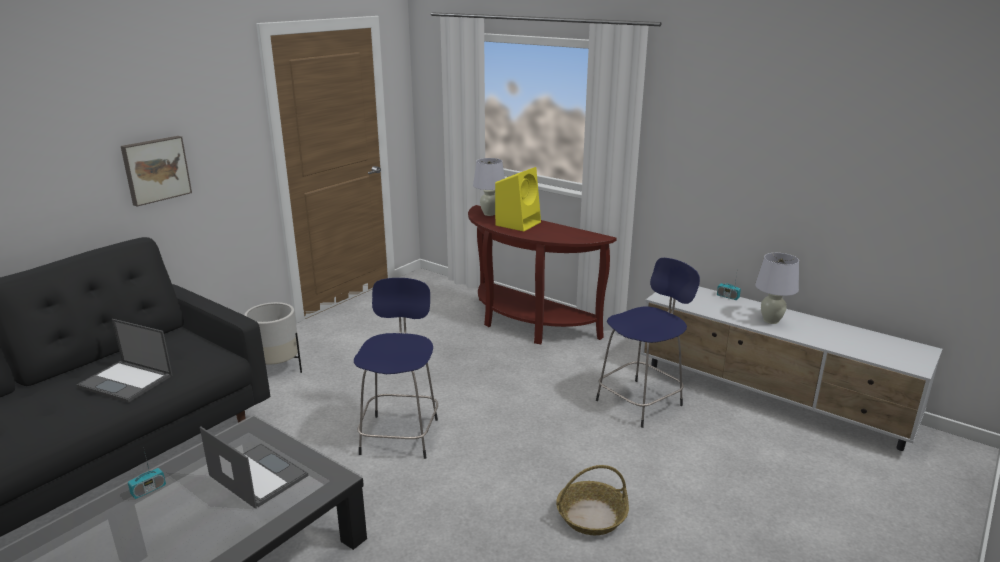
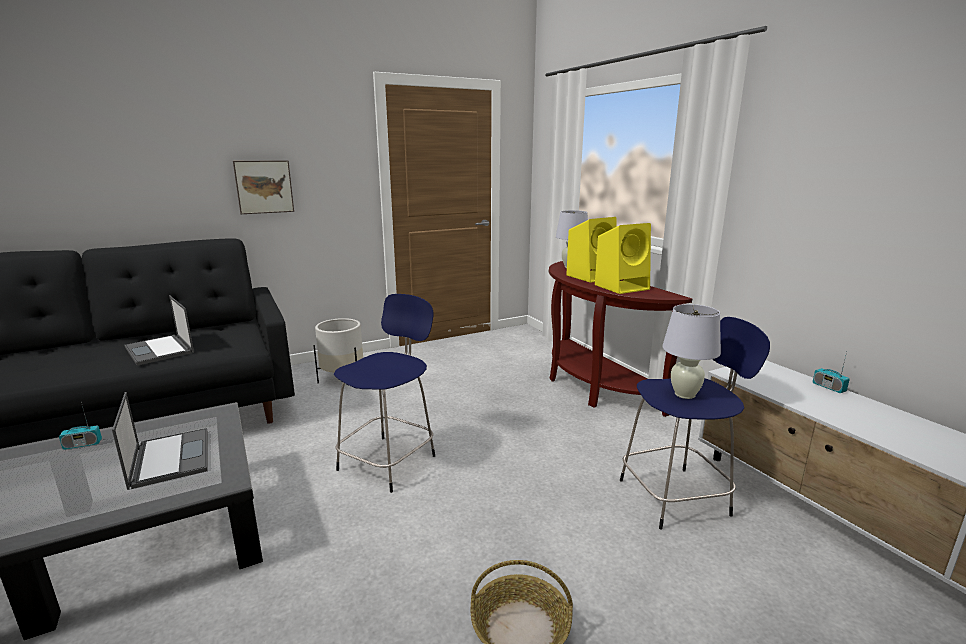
camera: 25 degrees right, 5 degrees down
(554, 233) = (622, 287): none -> yellow speaker
(770, 320) = (886, 427): white table lamp -> white table lamp (684, 394)

